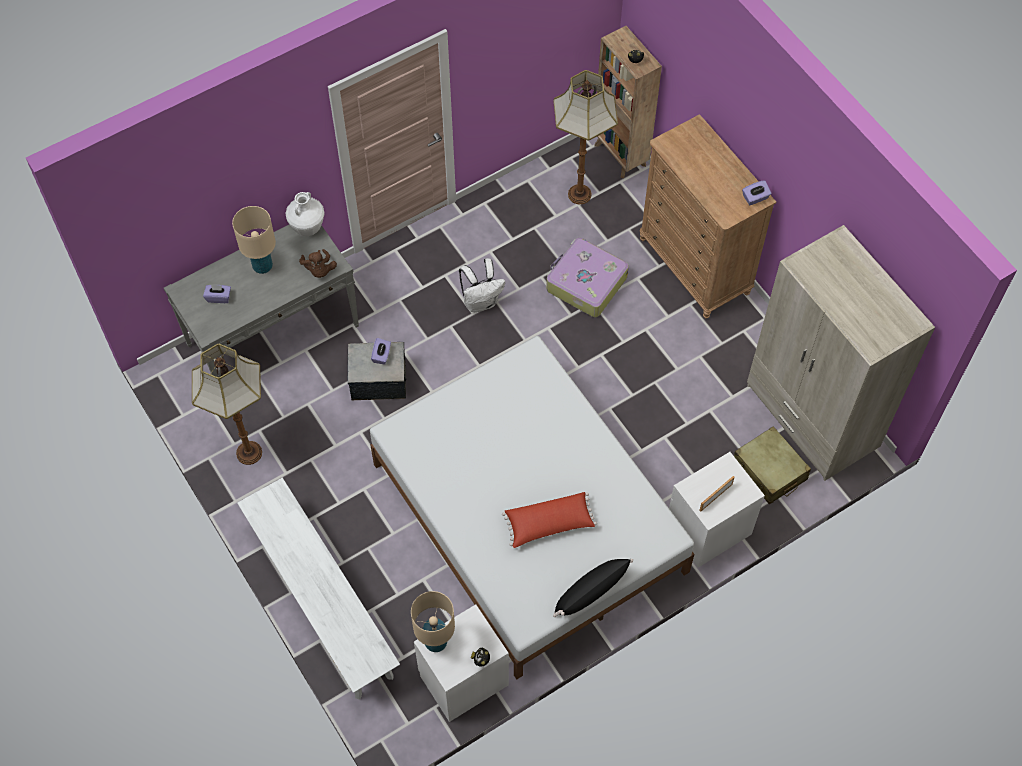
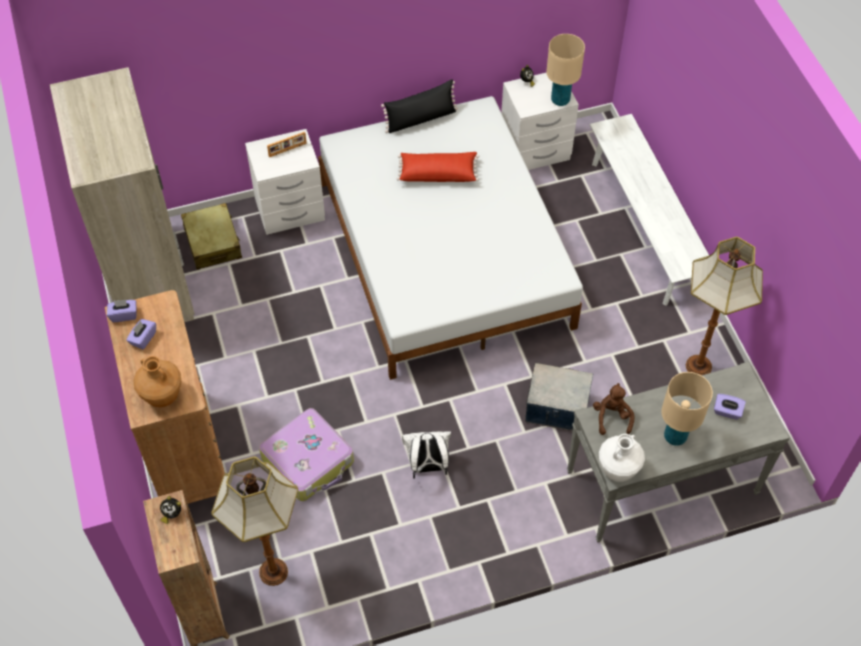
camera: 165 degrees left, 5 degrees down
(381, 355) = (552, 392): purple tissue box -> purple tissue box (143, 338)
(687, 142) = (162, 396): none -> brown vase

